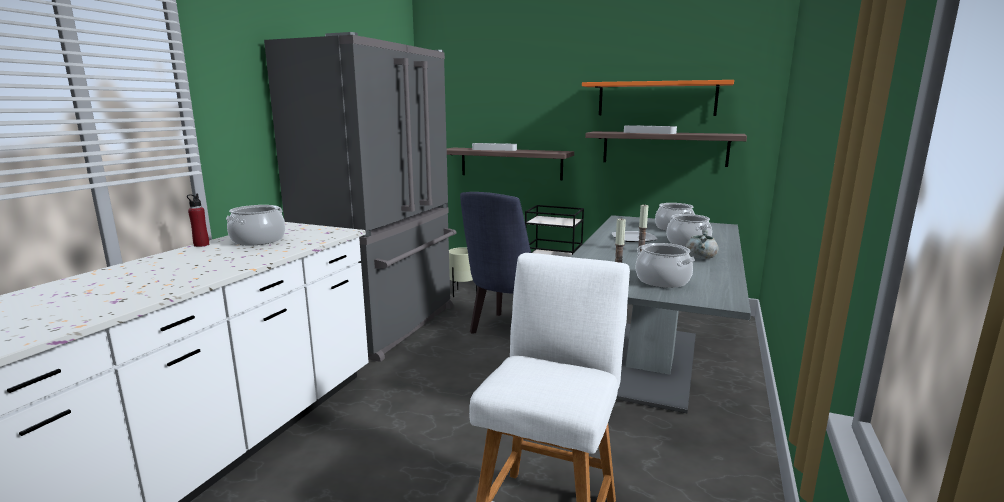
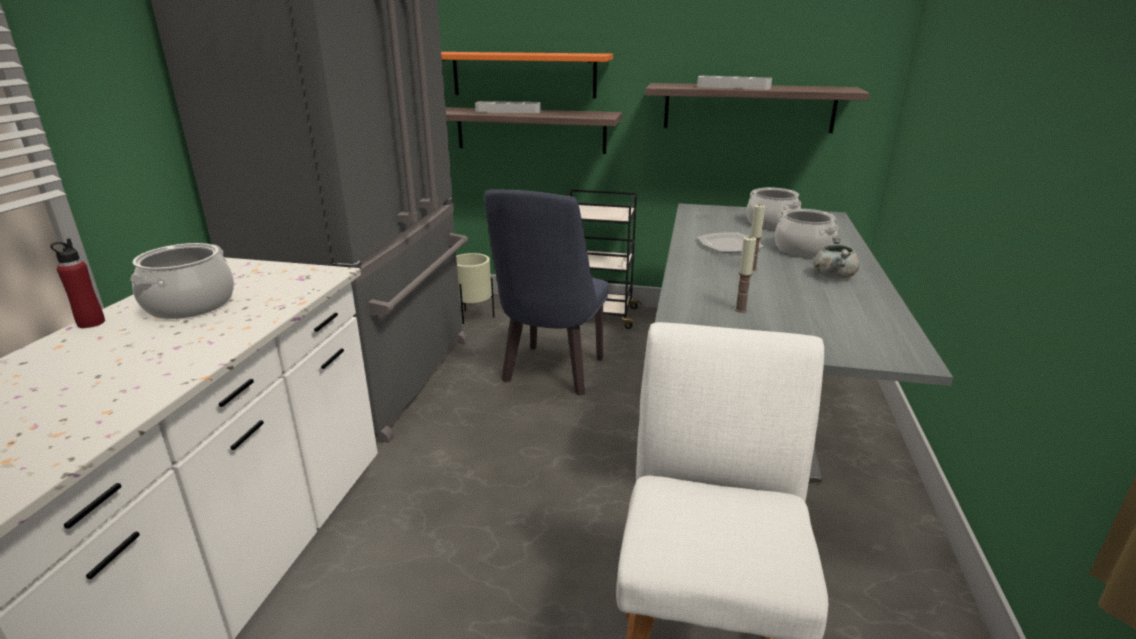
camera: 10 degrees left, 10 degrees up
(656, 99) = (740, 36): orange shelf -> orange shelf (524, 74)
(662, 281) = (808, 324): cooking pot -> none

